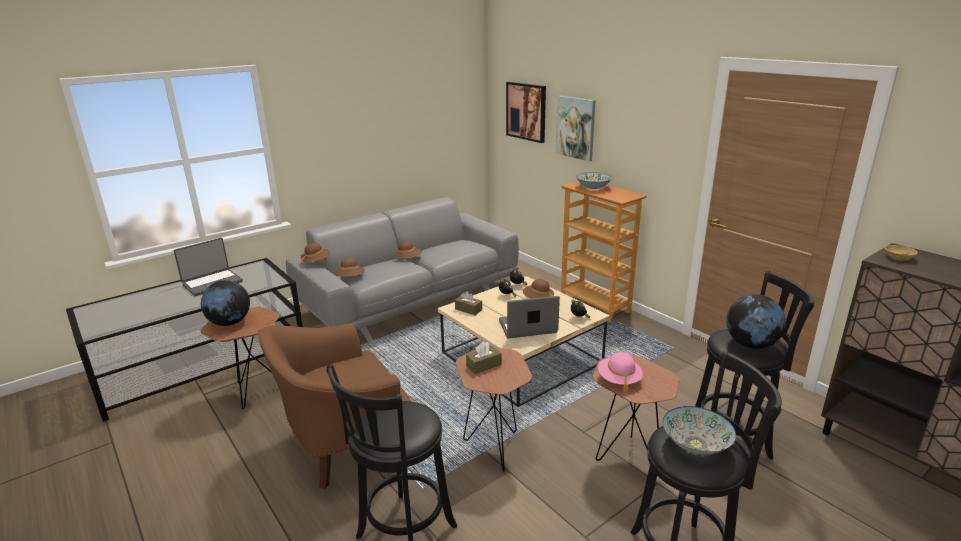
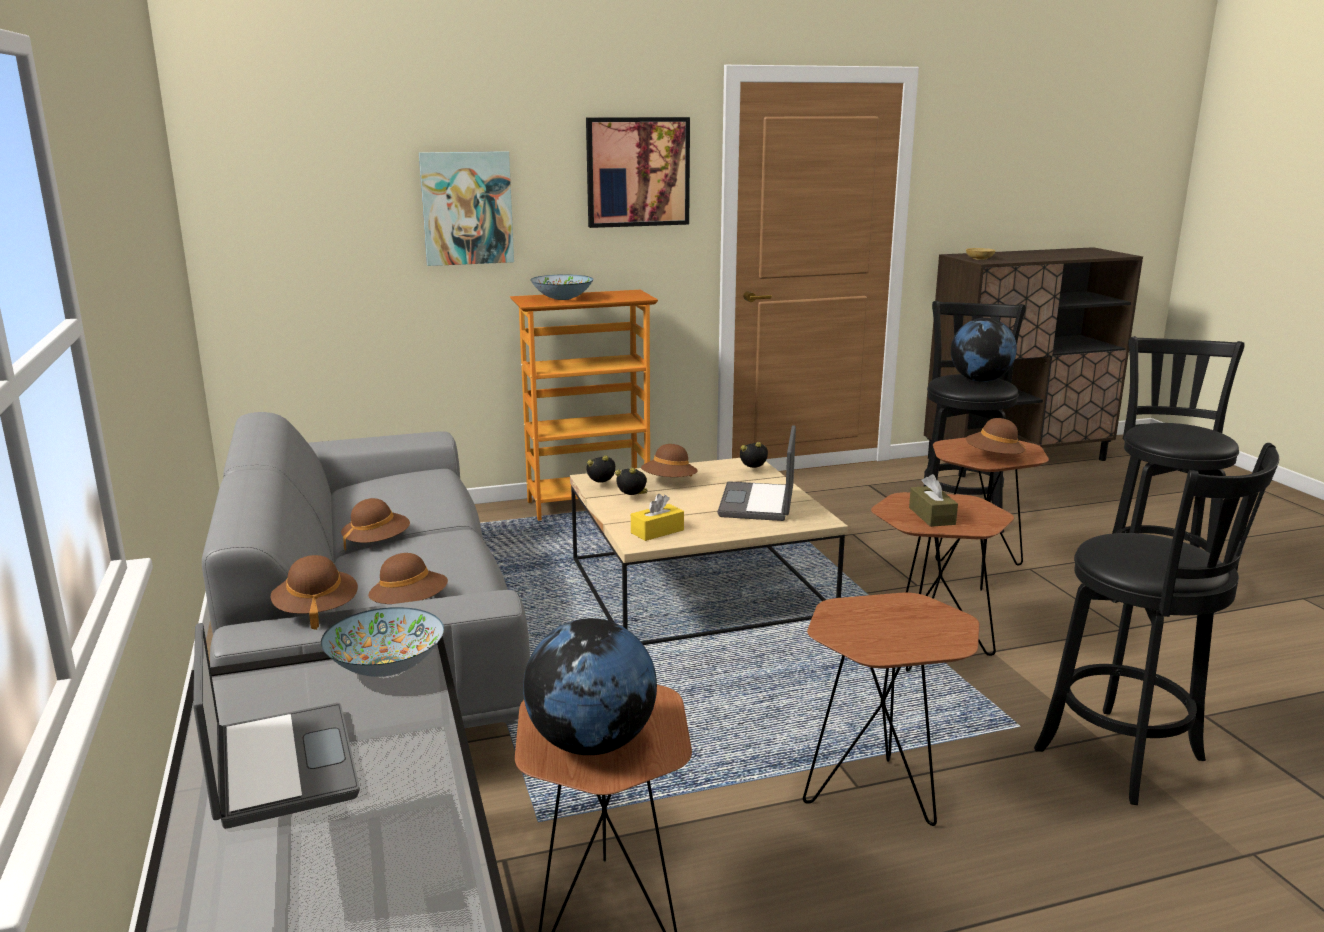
camera: 70 degrees left, 5 degrees down
(343, 444) = (880, 794): brown armchair -> brown side table
(468, 309) = (657, 531): brown tissue box -> yellow tissue box
(526, 111) = (321, 197): picture -> picture (637, 172)
(619, 379) = (993, 458): pink hat -> brown hat
(695, 444) = (1180, 432): bowl -> bowl (385, 667)

